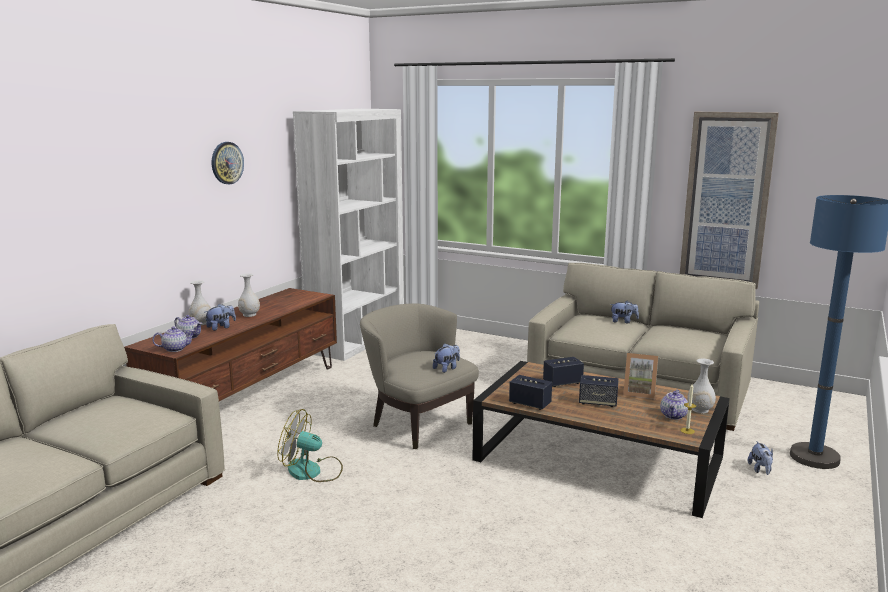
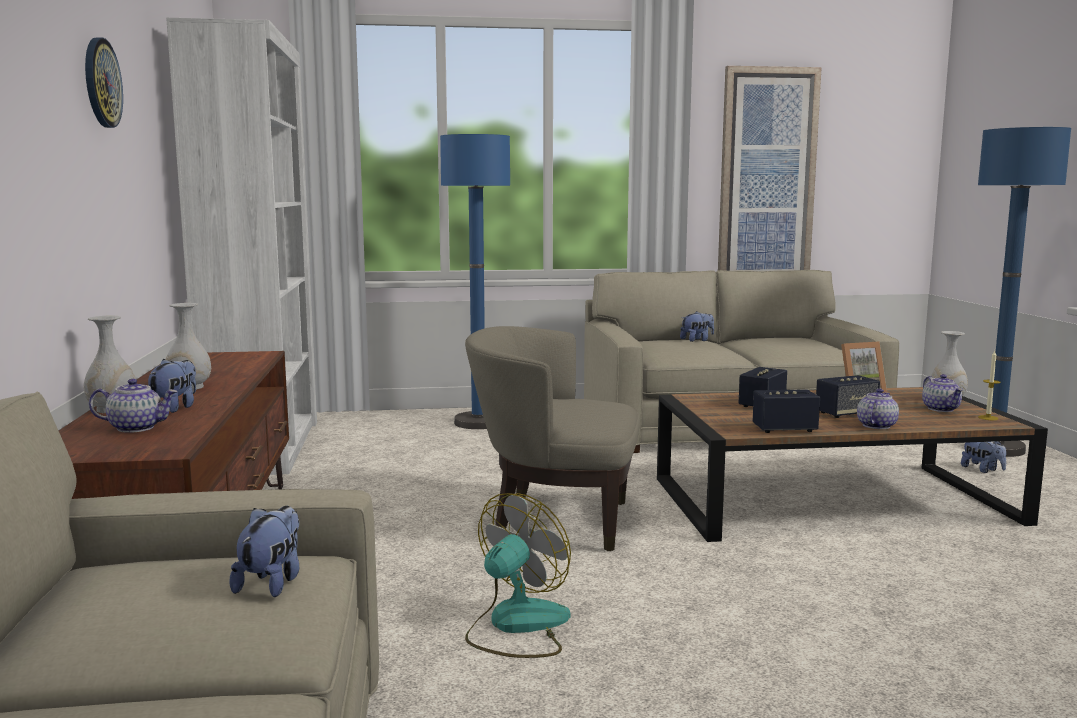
camera: 35 degrees left, 5 degrees down
(175, 349) = (151, 447): teapot -> teapot (876, 426)
(312, 471) = (517, 626): fan -> fan turned 150 degrees clockwise
(447, 368) = (614, 411): plush toy -> plush toy (272, 583)
(487, 349) = (478, 422): none -> blue floor lamp

